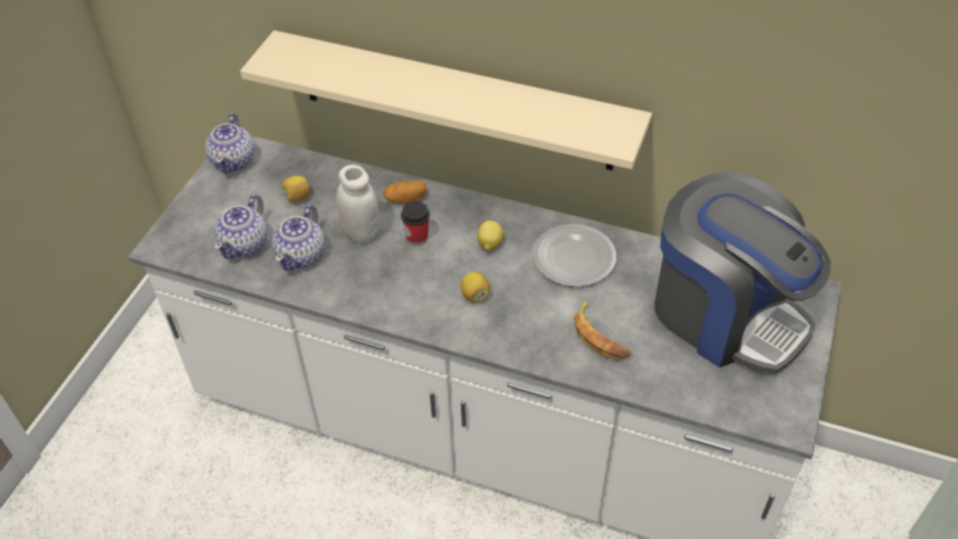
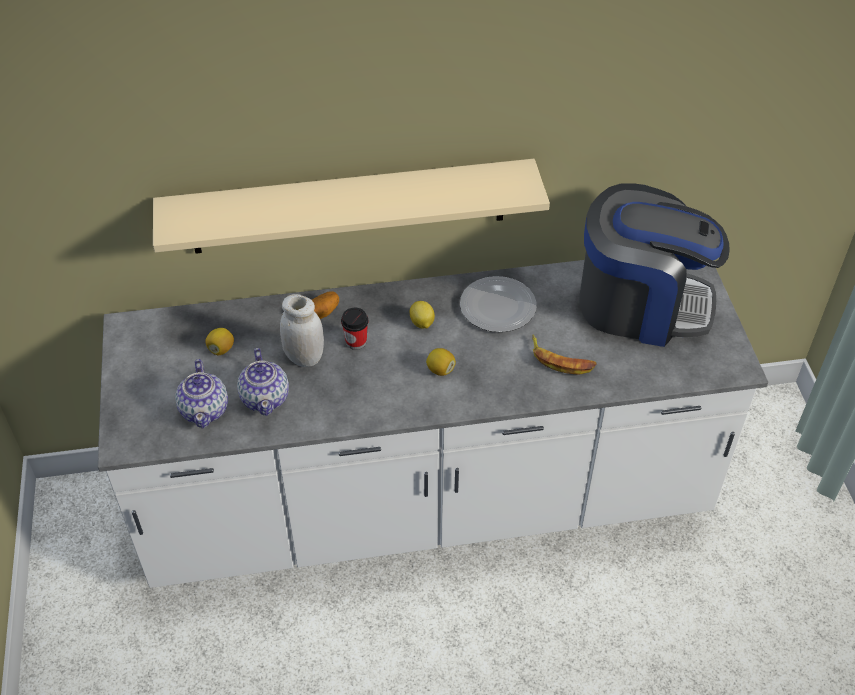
camera: 30 degrees left, 0 degrees up
(234, 161) = (133, 340): teapot -> none

